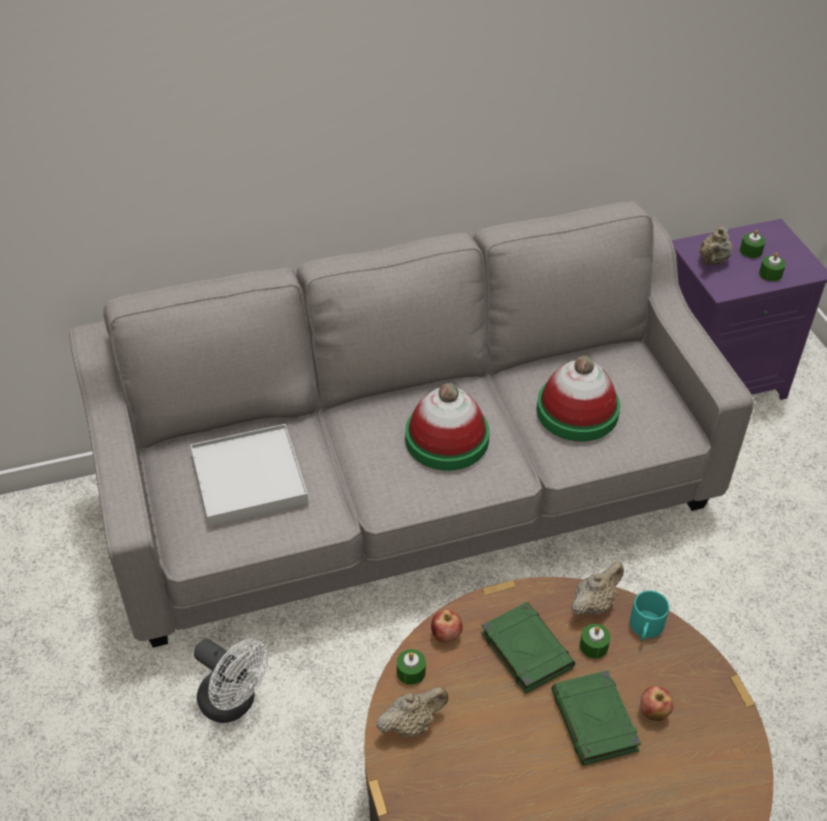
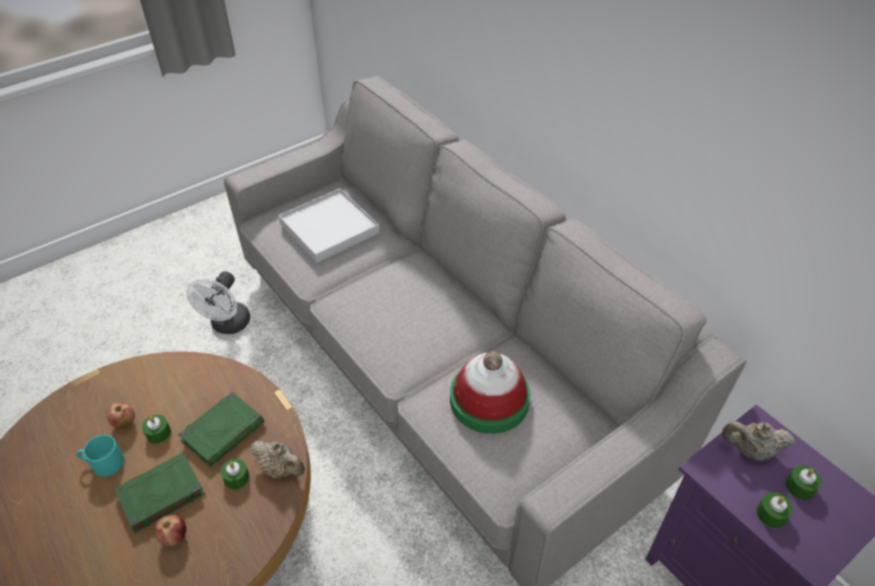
camera: 70 degrees right, 0 degrees up
(411, 672) = (191, 367): green candle -> green candle (158, 433)
(412, 724) = (146, 379): beige teapot -> none
(446, 635) = (227, 378): apple -> apple (125, 423)
(447, 439) = (413, 320): hat -> none
(646, 629) = (263, 514): turquoise mug -> turquoise mug (103, 464)

